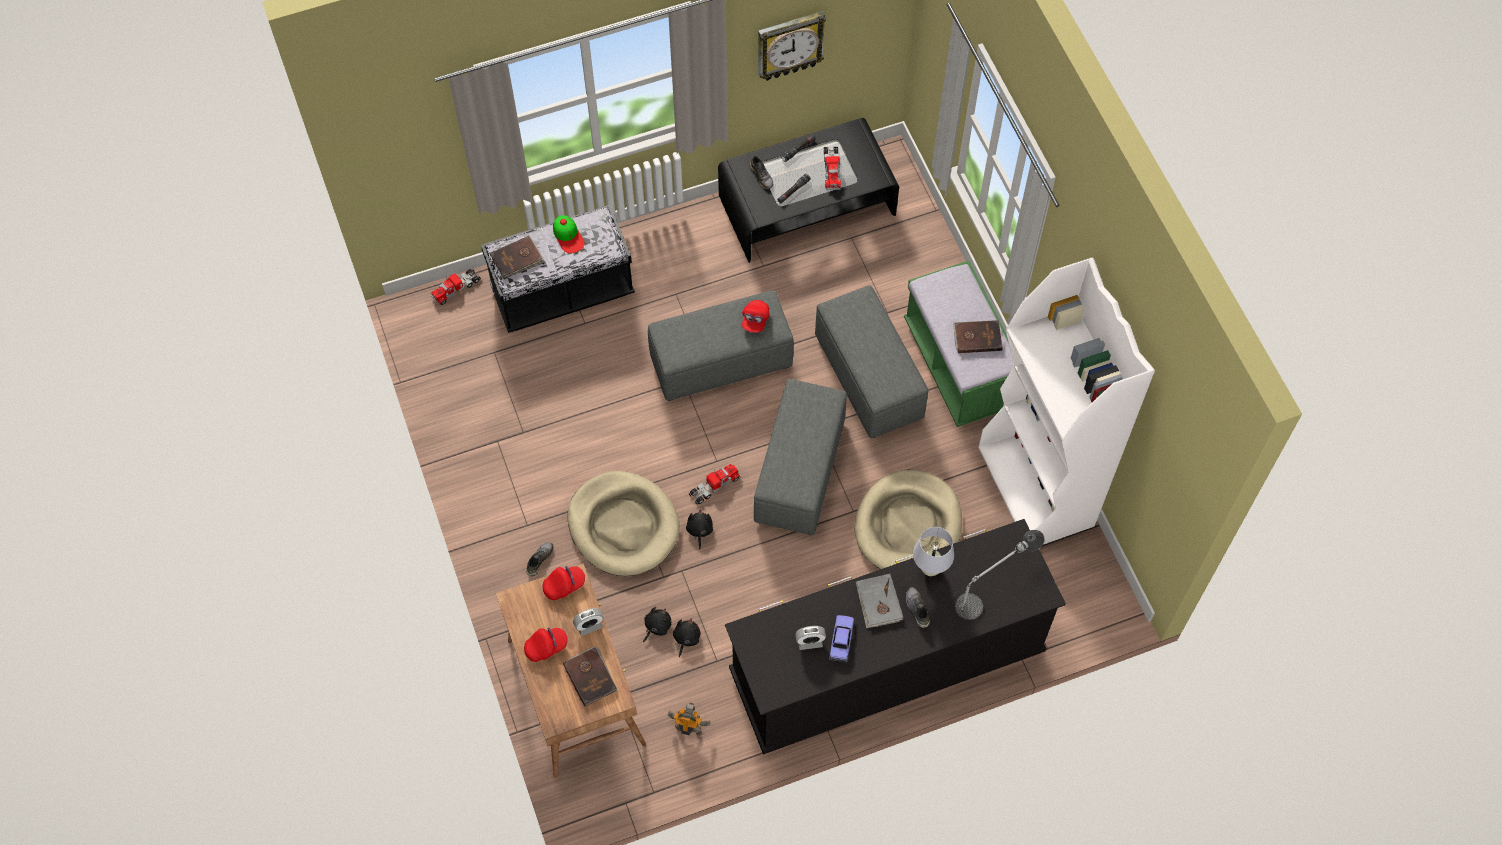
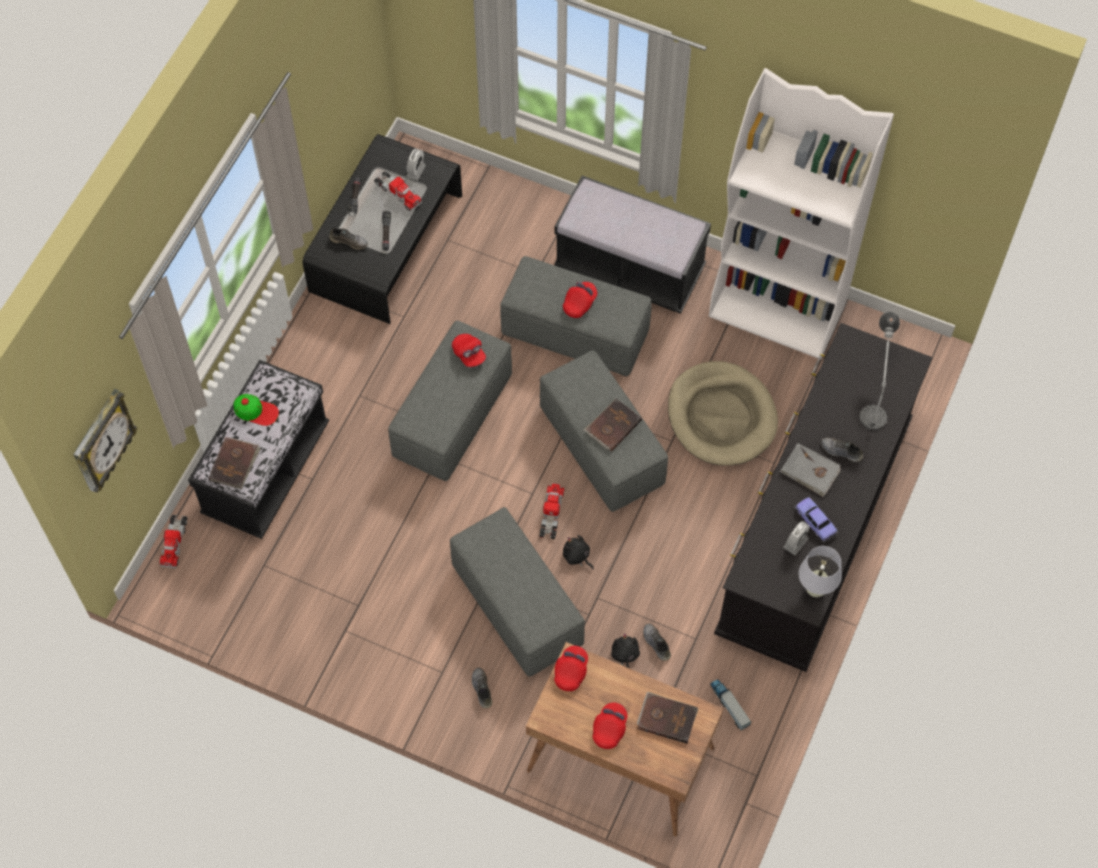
camera: 45 degrees left, 0 degrees up
(589, 626) = (623, 683): alarm clock -> alarm clock (416, 171)
(623, 526) = (516, 605): beige dog bed -> grey ottoman
(686, 638) = (656, 643): black plush toy -> grey shoe
(688, 727) = (729, 705): toy robot -> toy truck
(789, 45) = (319, 102): wall clock -> wall clock (102, 442)
(871, 350) = (580, 303): none -> red cap
(930, 569) = (818, 415): white table lamp -> white table lamp (815, 590)
(959, 365) = (630, 269): green bench -> black bench
(977, 337) = (652, 226): brown book -> brown book (612, 426)

